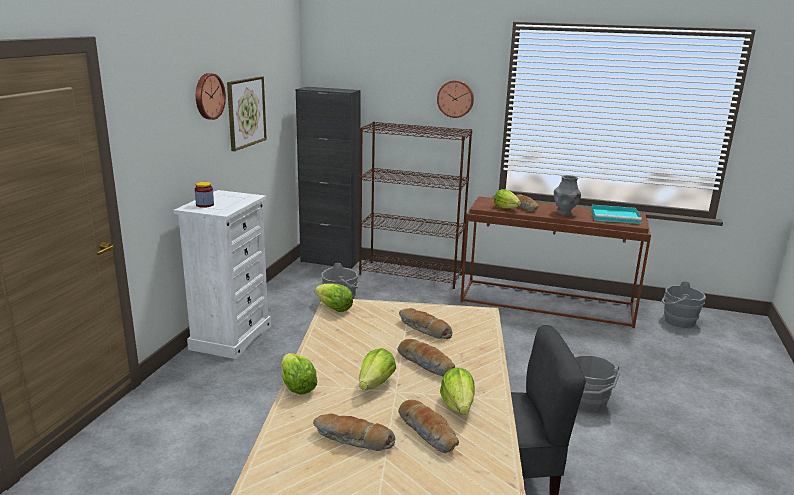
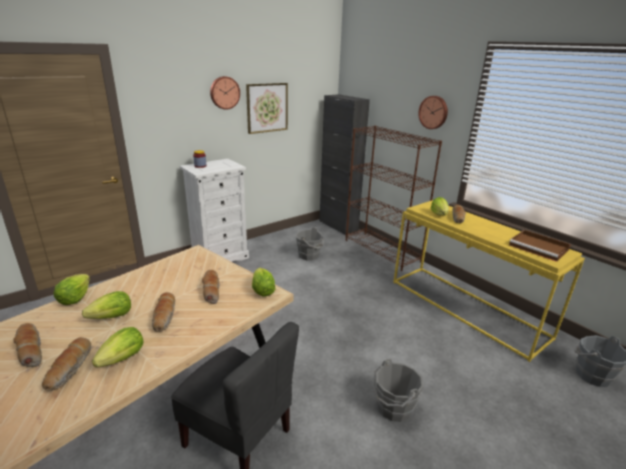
camera: 35 degrees right, 5 degrees up
(334, 308) = (189, 254): lettuce -> lettuce (262, 291)
(547, 303) = (467, 308): brown console table -> yellow console table
(564, 213) = (488, 231): grey vase -> none
(616, 217) = (539, 247): turquoise tray -> brown tray

